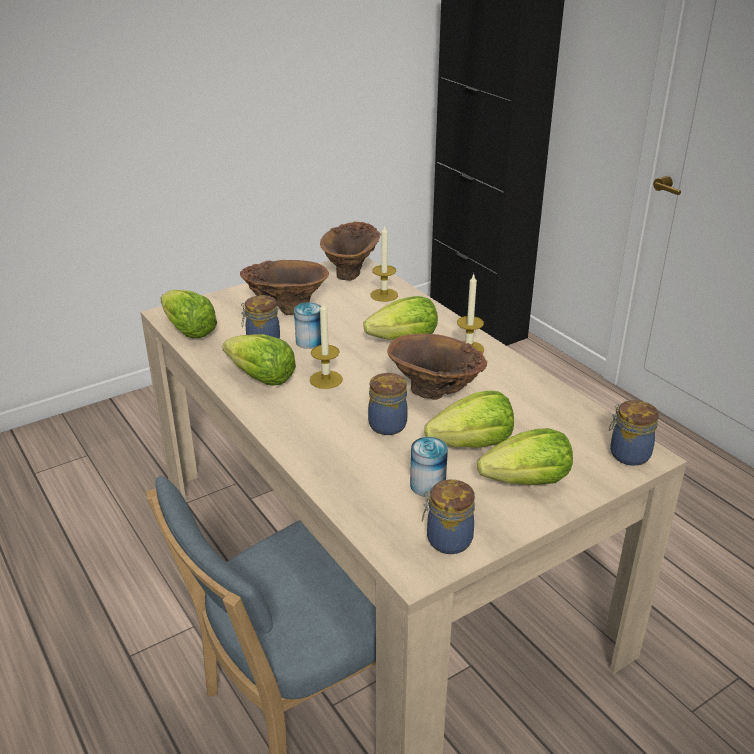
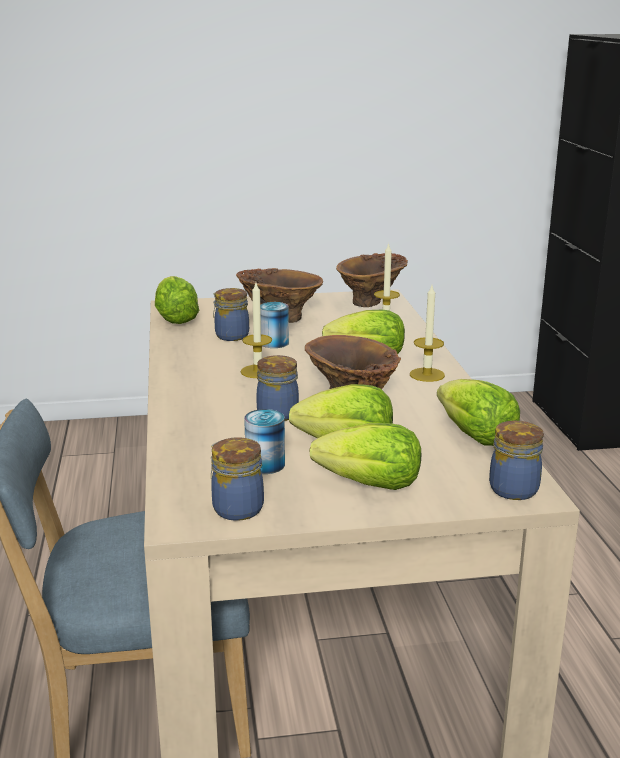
camera: 25 degrees right, 10 degrees down
(262, 378) = (201, 360): lettuce -> lettuce (475, 437)

